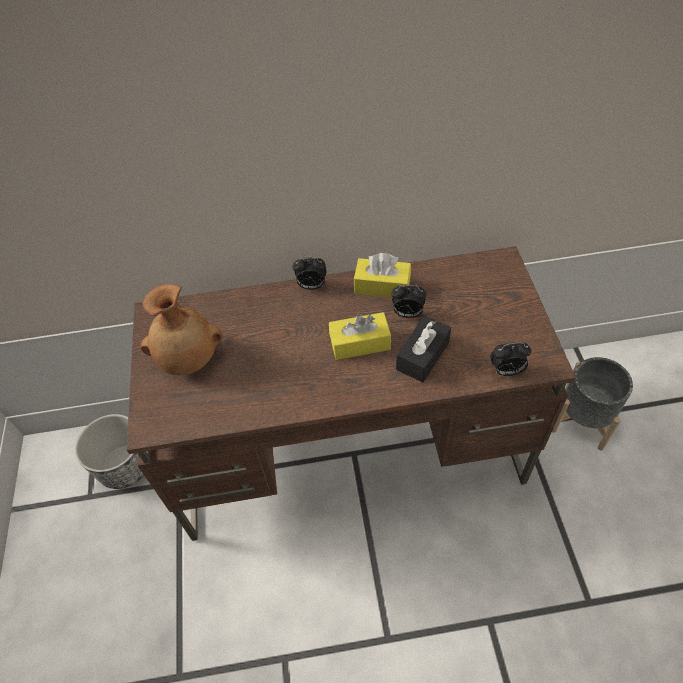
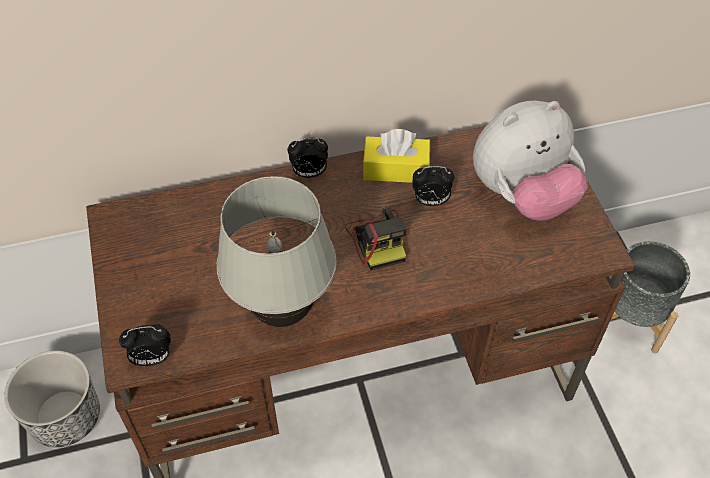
camera: 10 degrees left, 0 degrees up
(189, 359) = (168, 272): brown vase -> none
(274, 397) = (282, 312): none -> white table lamp
(360, 343) = (378, 240): yellow tissue box -> camera
(422, 356) = (455, 250): black tissue box -> none
(485, 313) = (522, 195): none -> plush toy
(506, 371) = (555, 262): alarm clock -> alarm clock (151, 358)

